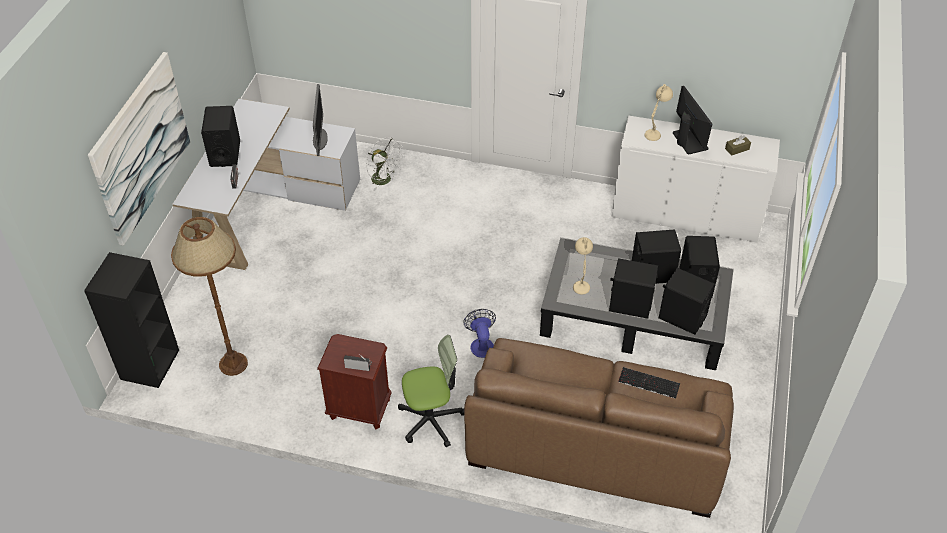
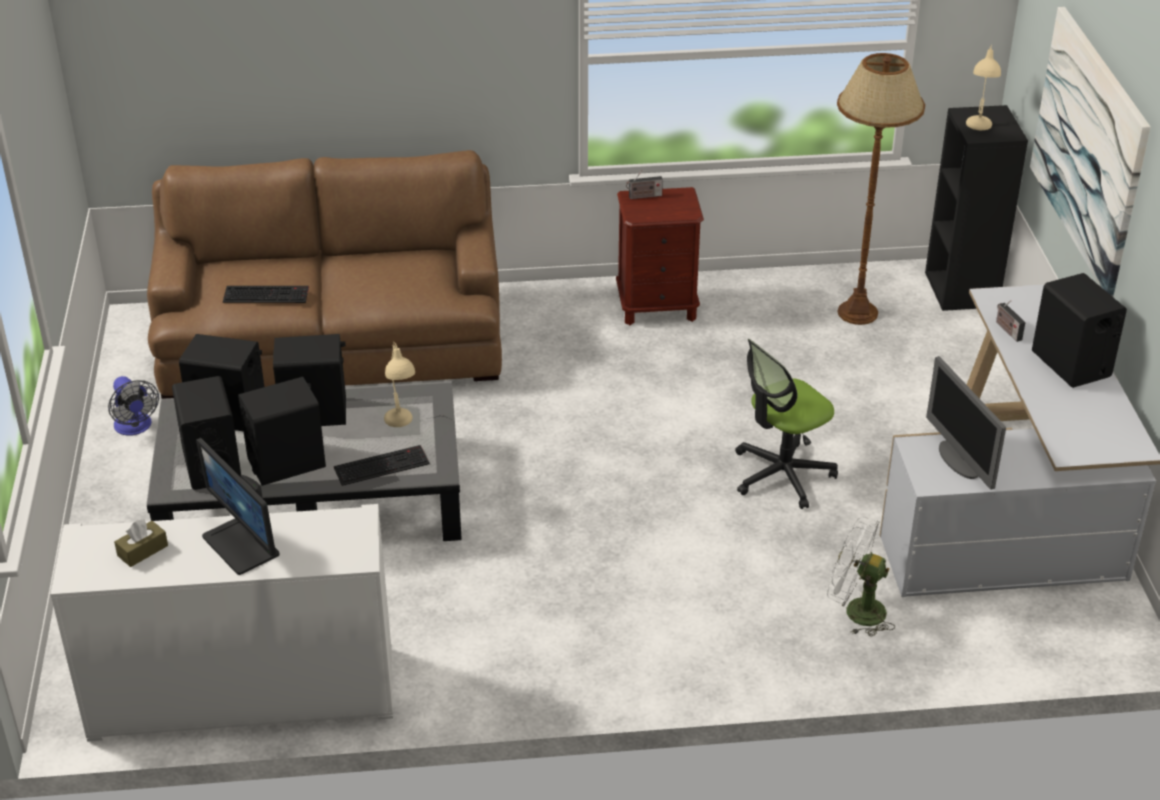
camera: 160 degrees right, 10 degrees down
(431, 420) = (559, 317): office chair -> office chair (782, 475)
(481, 344) = (536, 408): fan -> fan (135, 427)
(599, 258) = (382, 465): none -> keyboard
(656, 131) = (314, 548): beige table lamp -> beige table lamp (977, 129)

